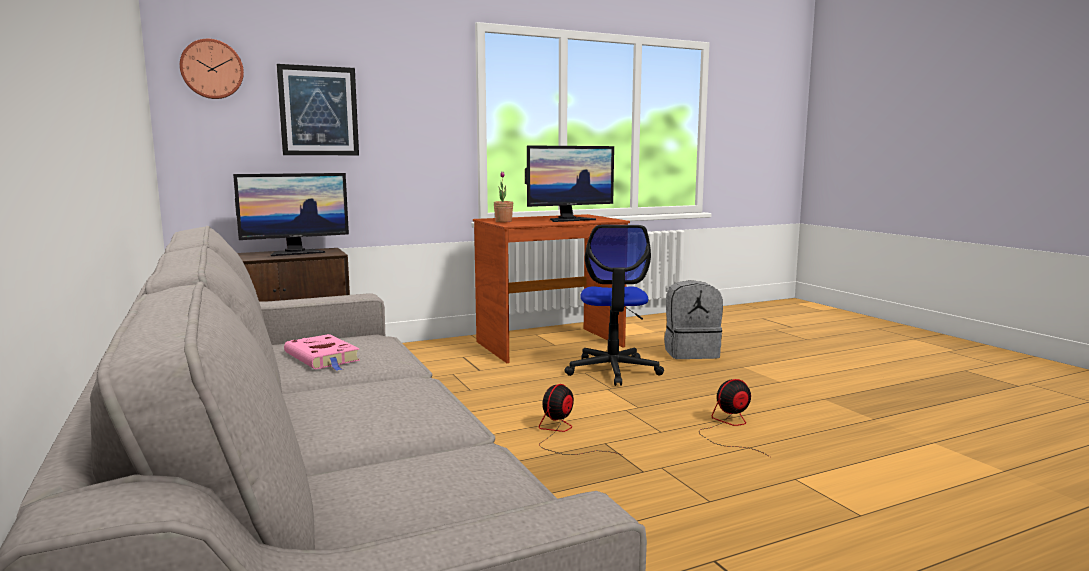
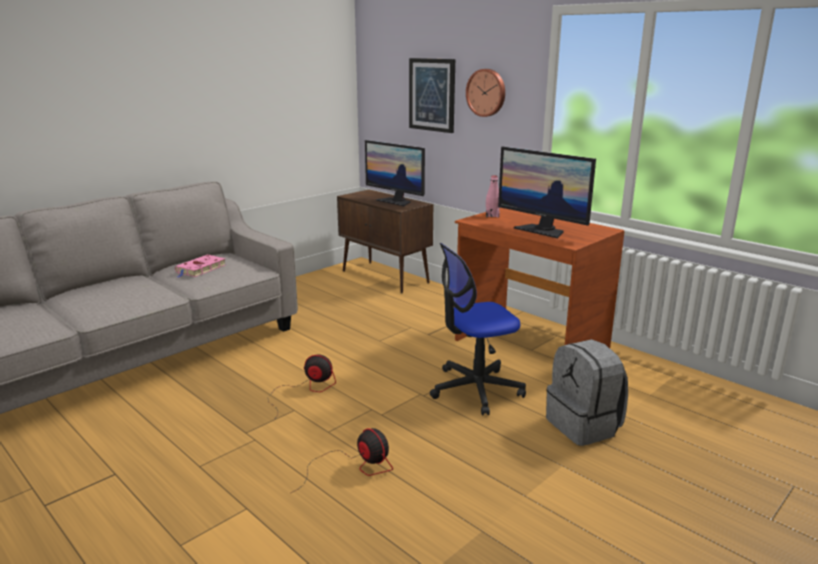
camera: 70 degrees right, 10 degrees up
(212, 69) = (381, 63): wall clock -> wall clock (486, 92)
(503, 221) = (492, 215): potted plant -> pink bottle

